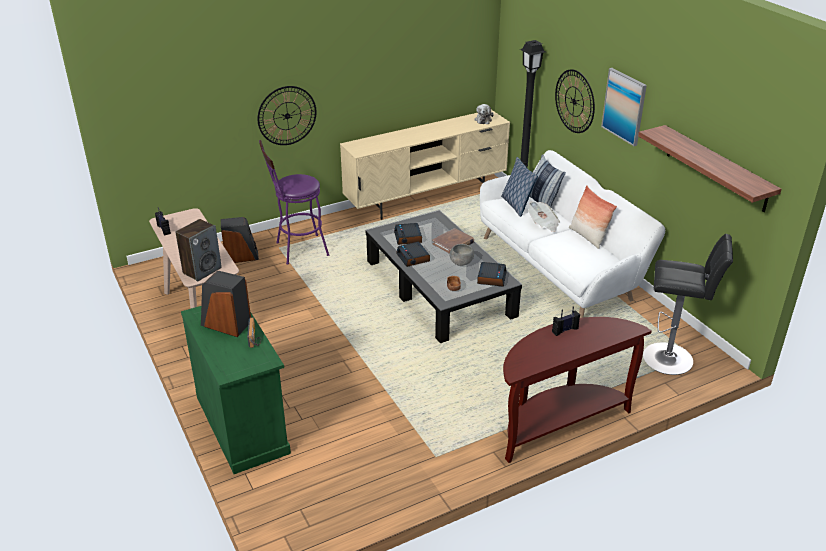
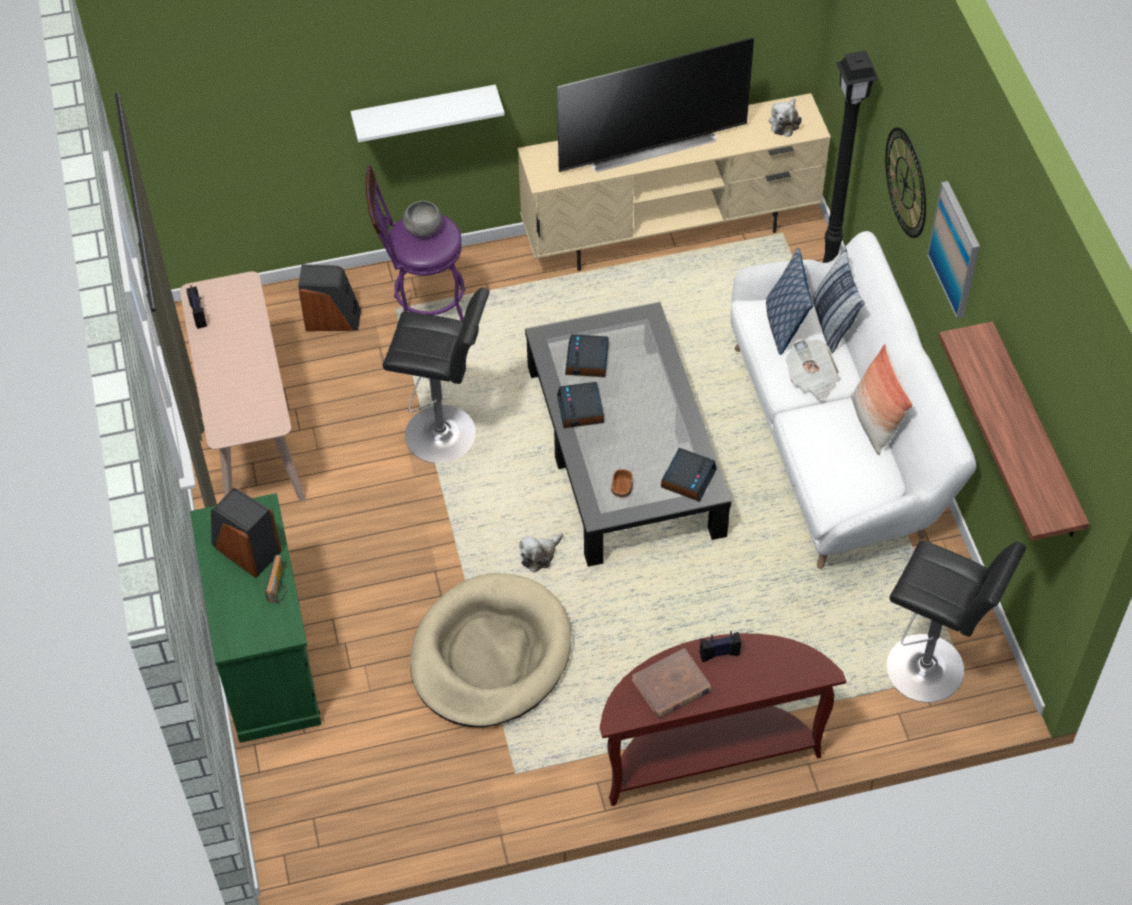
camera: 15 degrees right, 20 degrees up
(202, 270) = (238, 419): speaker -> none
(287, 116) = (424, 112): wall clock -> white shelf
(328, 296) = (446, 434): none -> black stool
(395, 396) = (490, 655): none -> beige dog bed
(407, 343) = (539, 555): none -> plush toy
(414, 134) = (650, 145): none -> television
(453, 243) = (654, 388): brown book -> brown book (671, 686)
(461, 263) = (652, 436): grey bowl -> grey bowl (423, 229)

